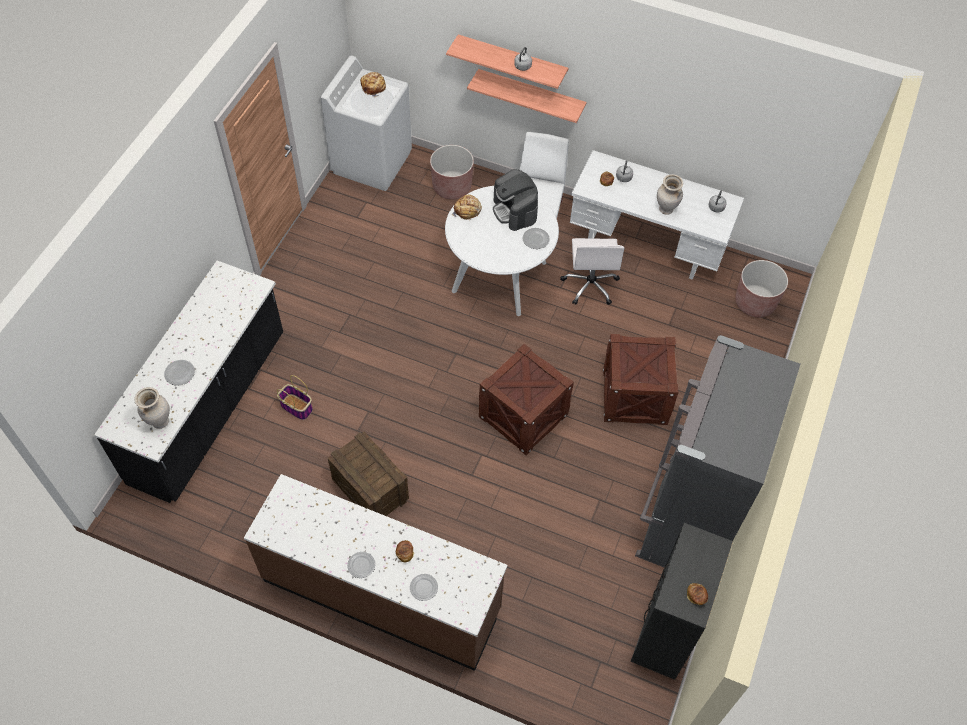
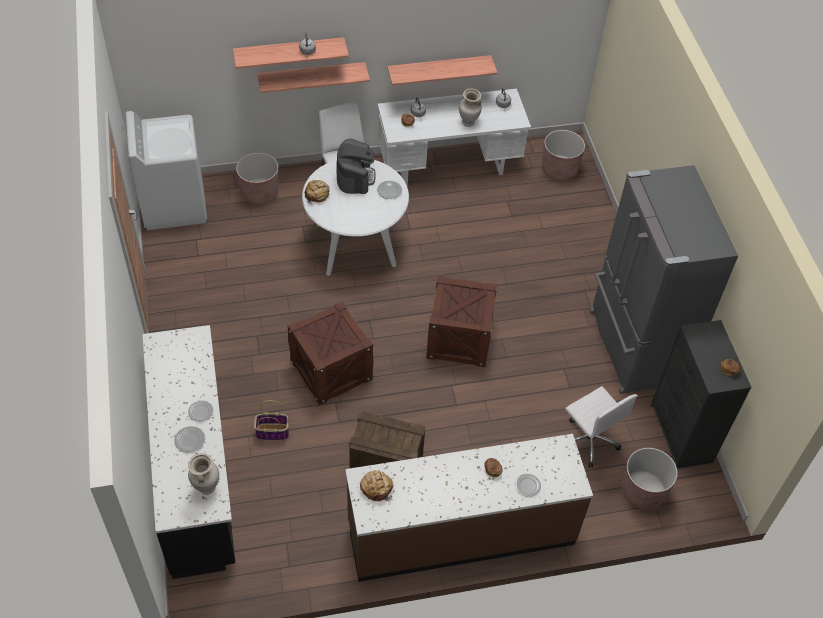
camera: 35 degrees left, 5 degrees down
(361, 565) = (467, 498): plate -> plate (200, 412)
(374, 87) = (164, 130): bread -> bread (377, 488)
(515, 210) = (355, 177): coffee machine -> coffee machine turned 120 degrees counterclockwise
(580, 663) = (643, 491): none -> brown planter
(590, 285) = (431, 216): white office chair -> white office chair (588, 440)
(634, 396) = (529, 280): crate -> crate (331, 370)
(662, 142) = (438, 69): none -> shelf

